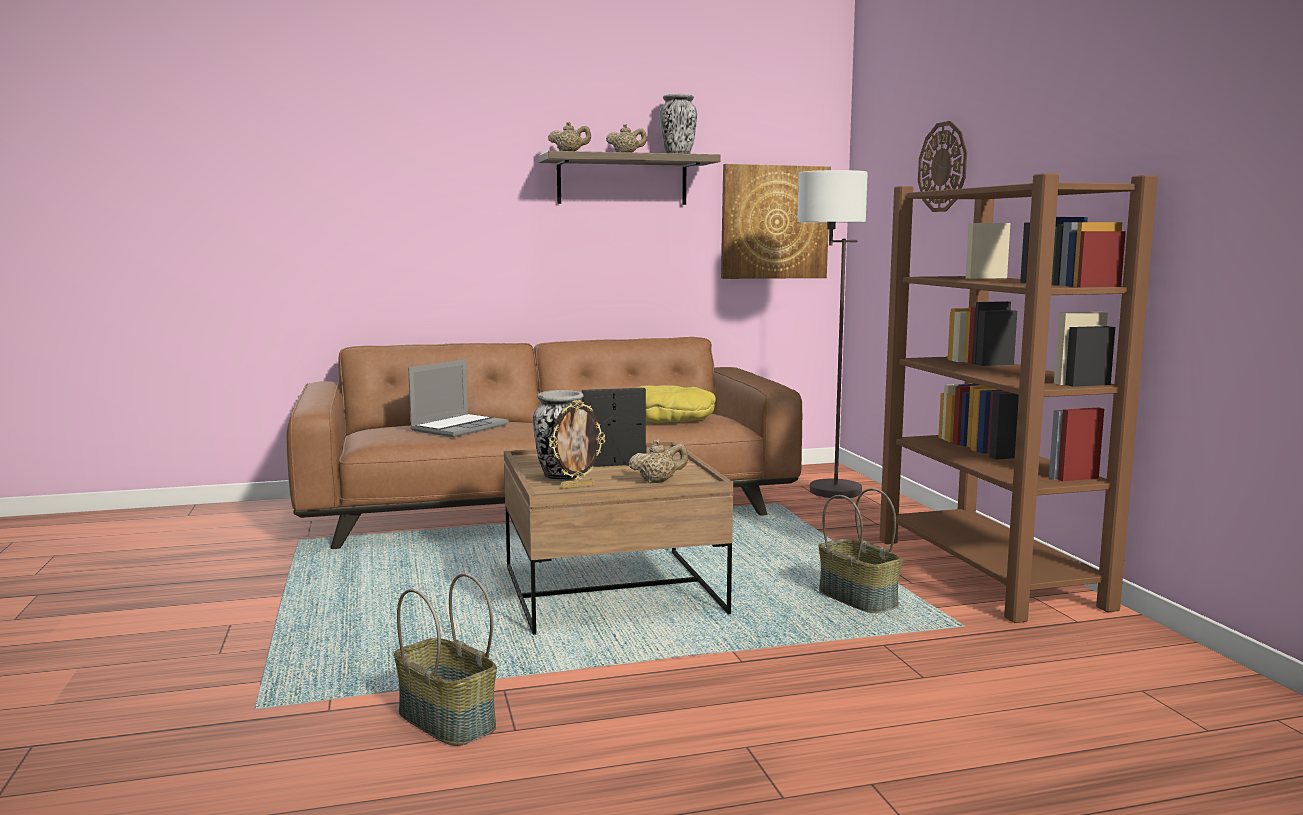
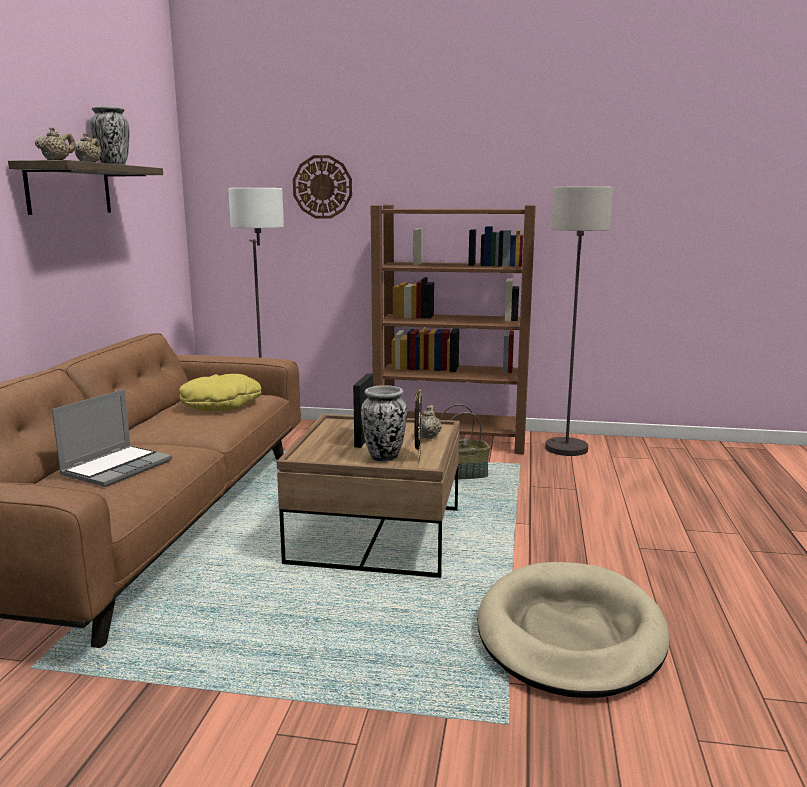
camera: 65 degrees left, 5 degrees up
(444, 720) = (570, 634): basket -> beige dog bed
(459, 427) = (117, 467): laptop -> laptop turned 60 degrees clockwise
(774, 222) = (156, 225): picture -> none
(1083, 652) = (566, 453): none -> grey floor lamp

